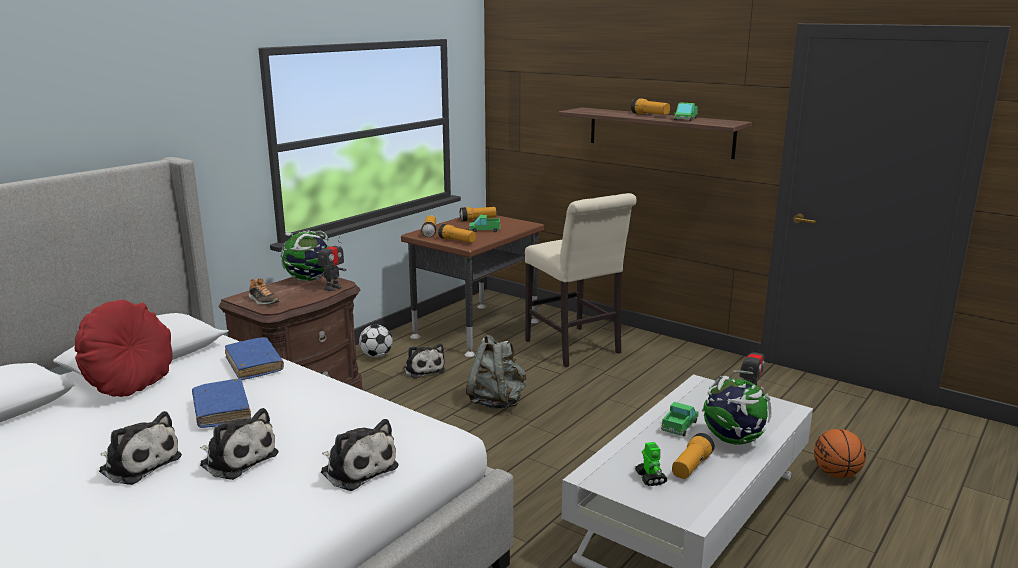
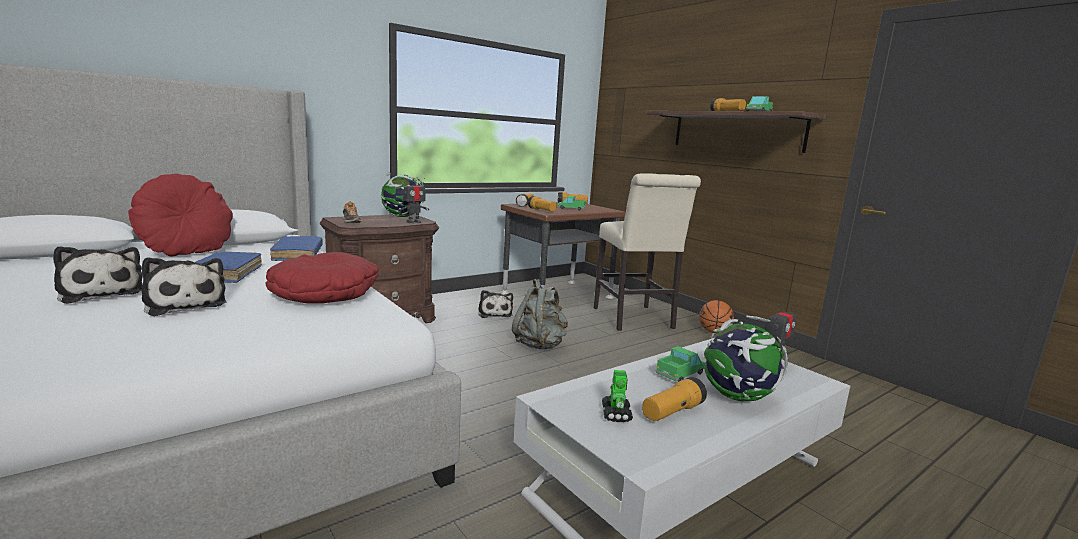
camera: 15 degrees right, 5 degrees down
(347, 416) = (322, 294): none -> red pillow
(357, 468) = (275, 329): plush toy -> none
(376, 356) = (464, 299): football -> none
(836, 474) = (875, 473): basketball -> basketball (713, 332)

